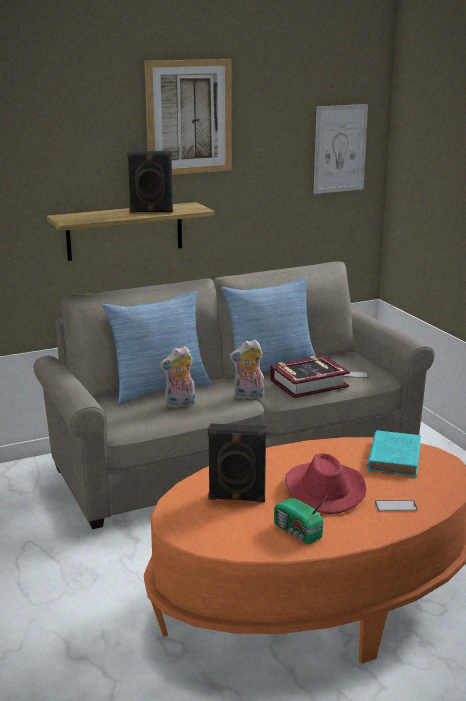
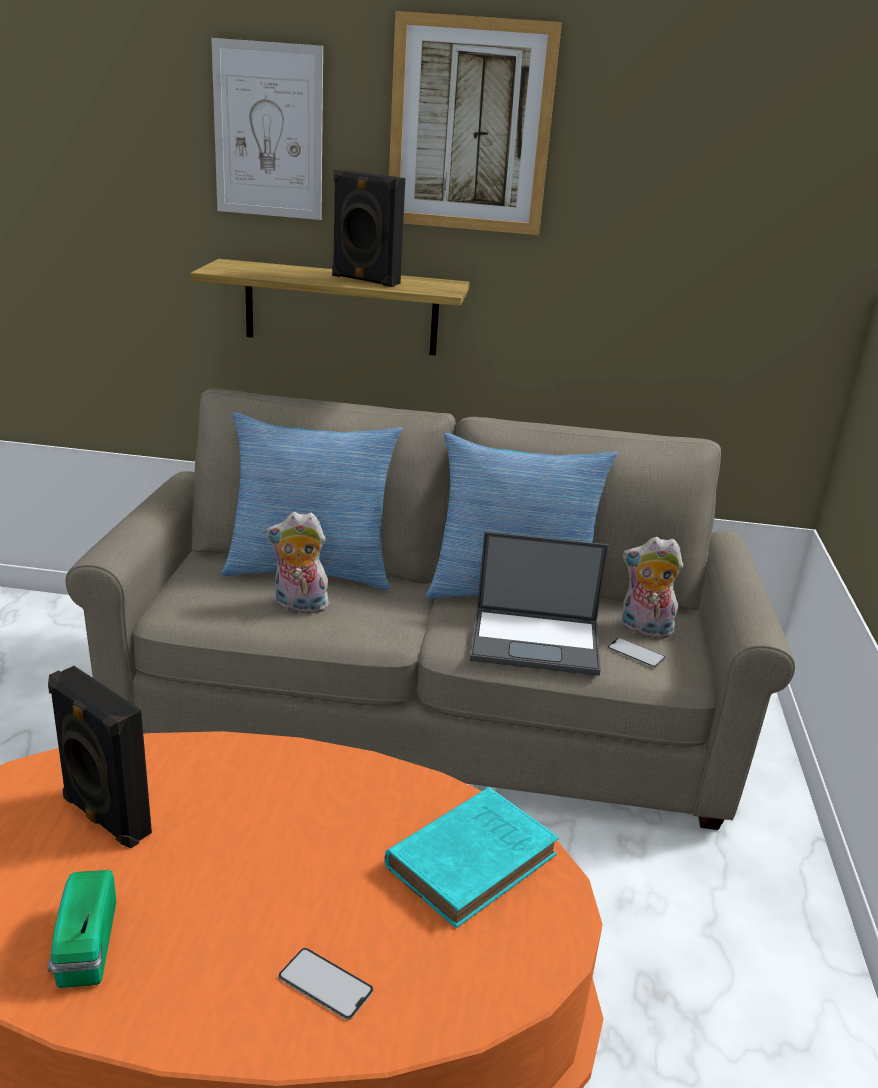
camera: 30 degrees right, 5 degrees up
(248, 397) = (413, 630): plush toy -> plush toy (644, 630)
(308, 383) = (537, 641): book -> laptop
(323, 490) = (255, 872): red hat -> none
(340, 149) = (774, 230): picture -> picture (268, 131)

